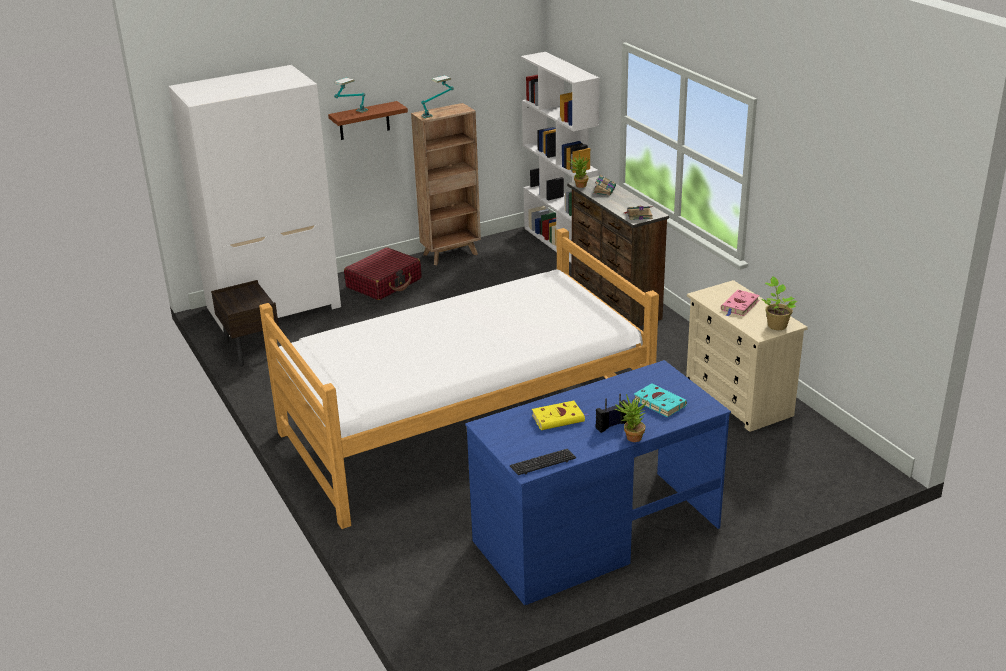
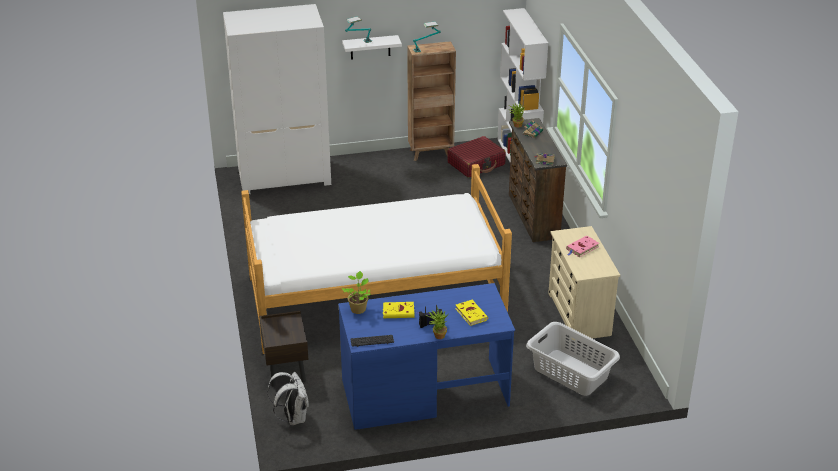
camera: 15 degrees right, 5 degrees up
(250, 349) = (255, 208): brown nightstand -> brown nightstand (285, 368)
(364, 121) = (370, 47): brown shelf -> white shelf
(384, 283) = (370, 170): red suitcase -> red suitcase (476, 164)
(425, 608) = (292, 417): none -> white backpack
(658, 402) = (470, 314): turquoise book -> yellow book
(772, 470) = (570, 373): none -> grey laundry basket
(776, 325) = (598, 269): potted plant -> potted plant (358, 308)

